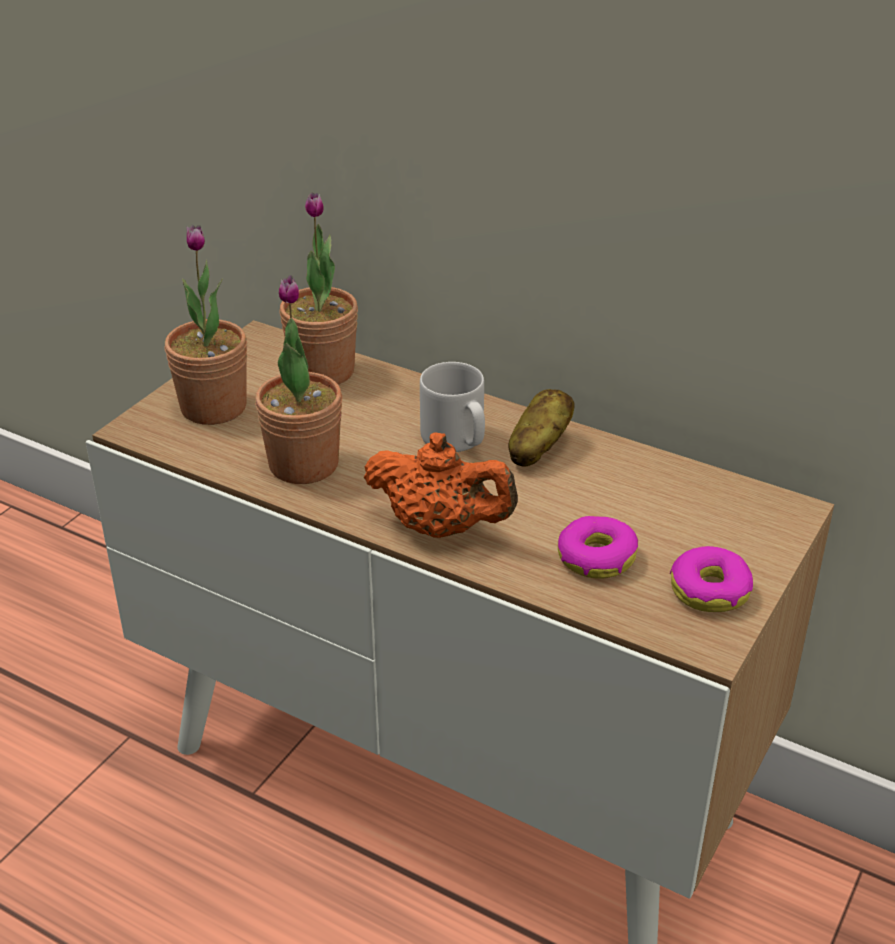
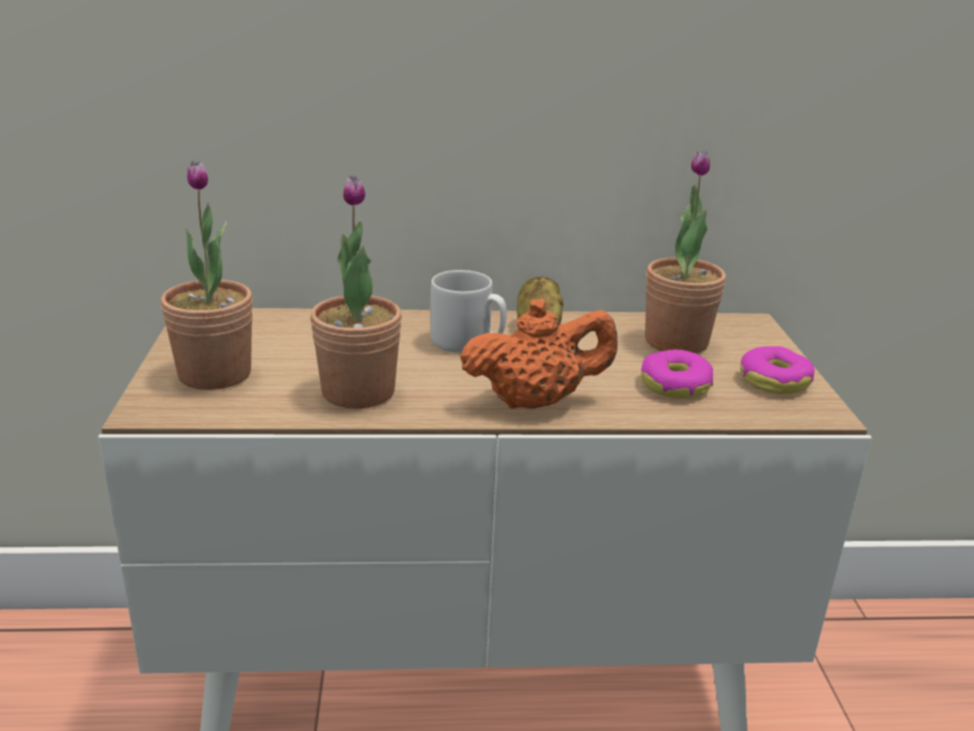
camera: 35 degrees left, 10 degrees down
(322, 371) = (291, 326): potted plant -> potted plant (676, 342)

